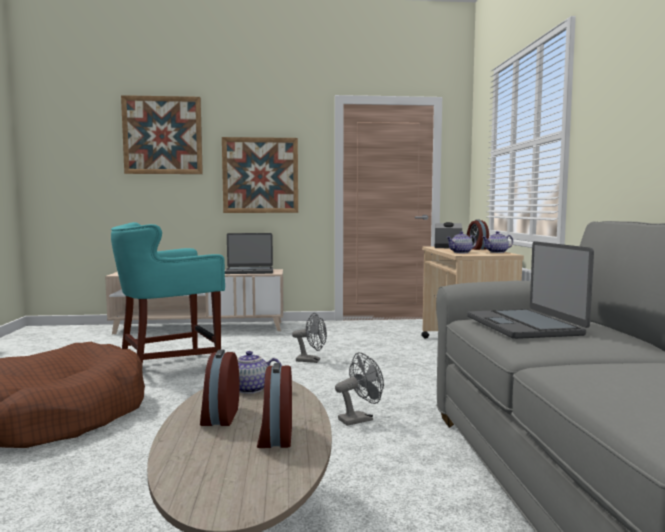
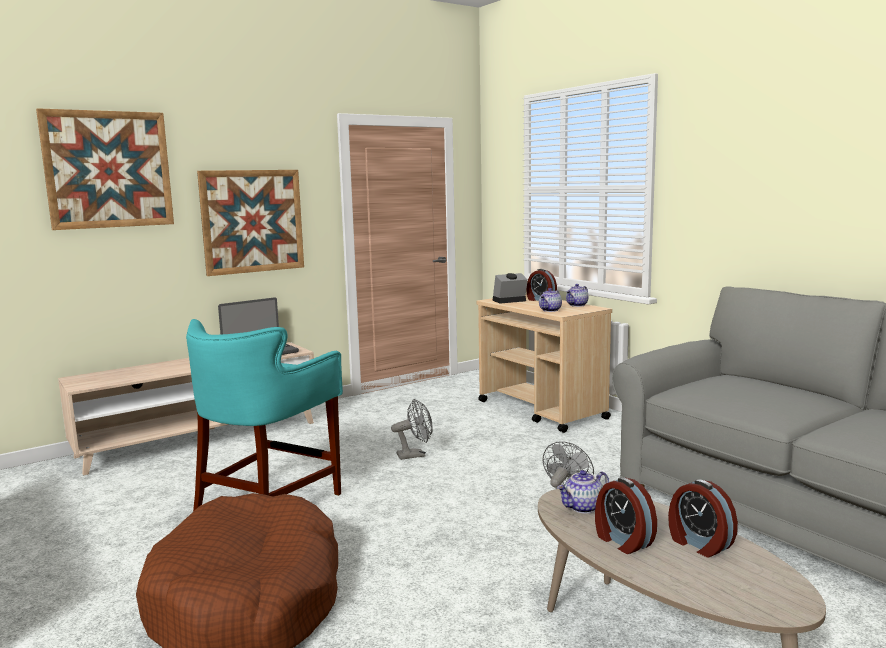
camera: 30 degrees left, 5 degrees up
(524, 325) = (732, 394): laptop -> none

